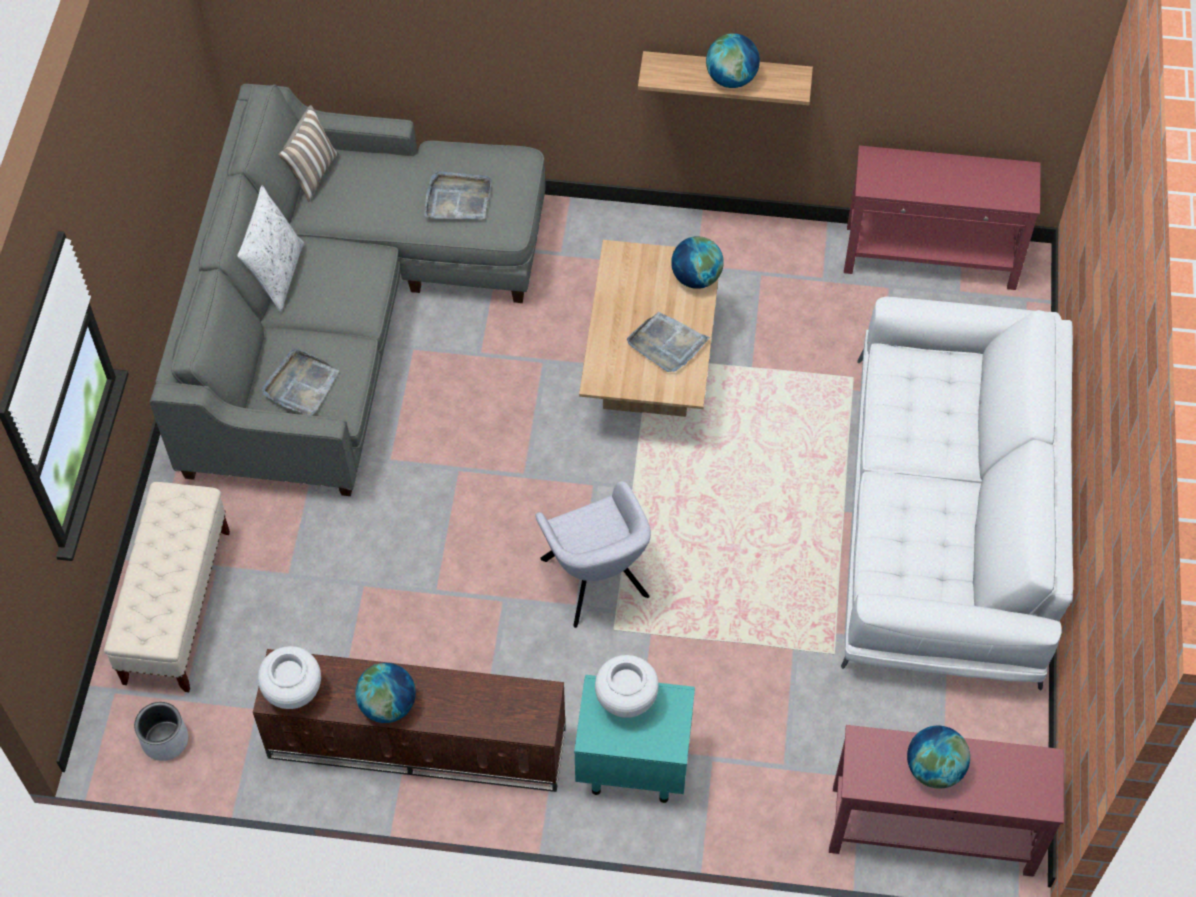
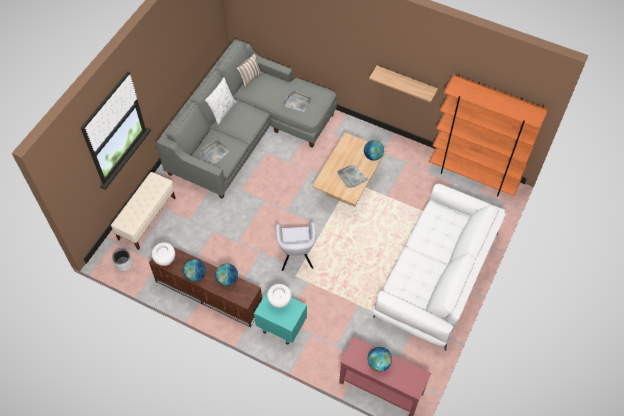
camera: 20 degrees right, 0 degrees up
(731, 79) = (405, 84): globe -> globe (227, 280)
(931, 258) = (473, 175): red console table -> orange bookcase

